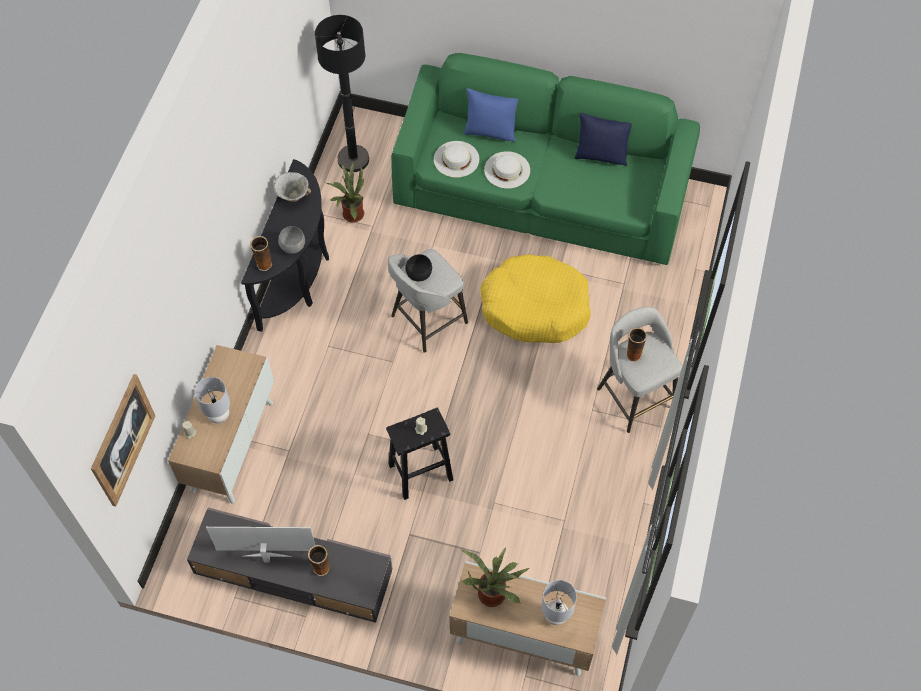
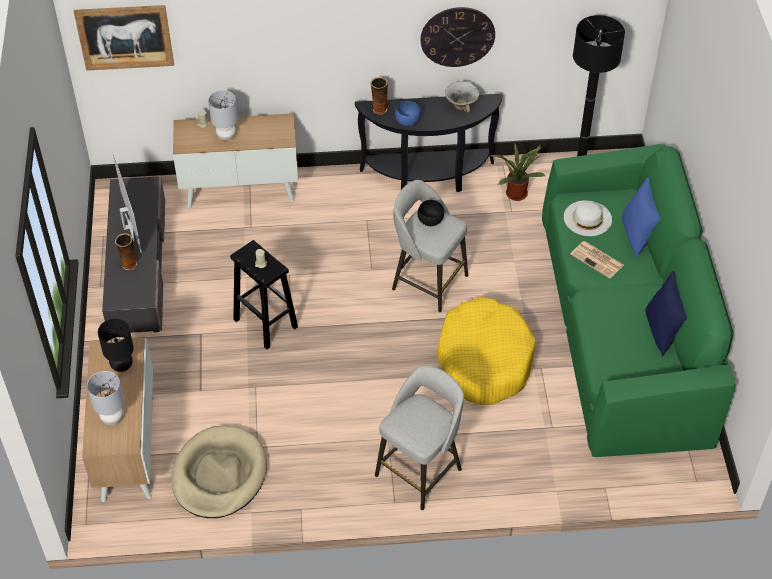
camera: 70 degrees right, 10 degrees down
(261, 149) = (457, 36): none -> wall clock
(292, 246) = (408, 121): grey bowl -> blue bowl
(493, 592) = (121, 365): potted plant -> black table lamp
(507, 170) = (597, 260): white hat -> newspaper
(584, 561) = (219, 475): none -> beige dog bed
(633, 354) = (418, 409): vase -> none

